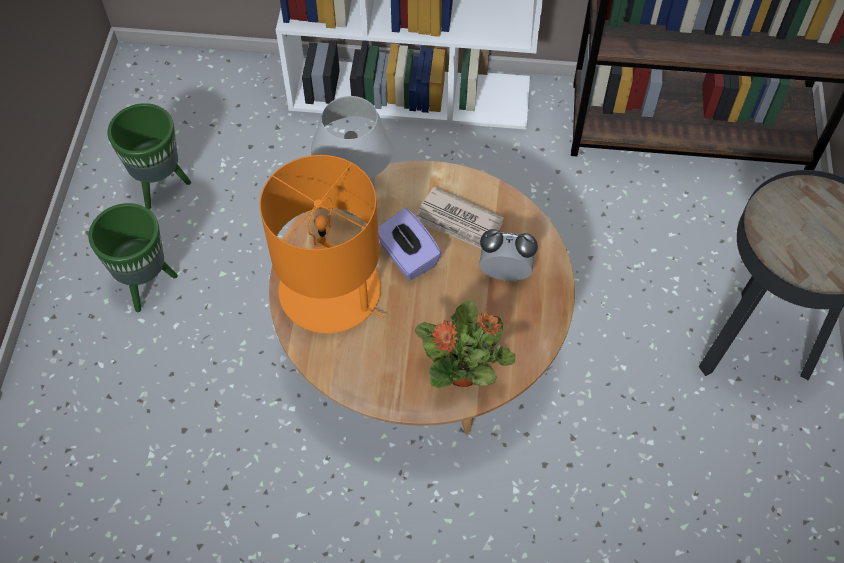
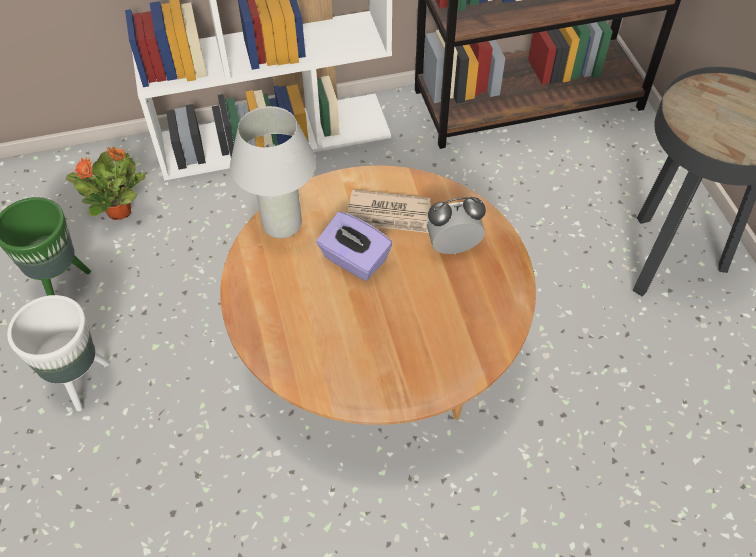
camera: 20 degrees left, 5 degrees down
(147, 285) = (79, 381): green planter -> white planter
(331, 291) = (293, 314): orange table lamp -> none
(464, 373) = (458, 350): potted plant -> potted plant (120, 211)

